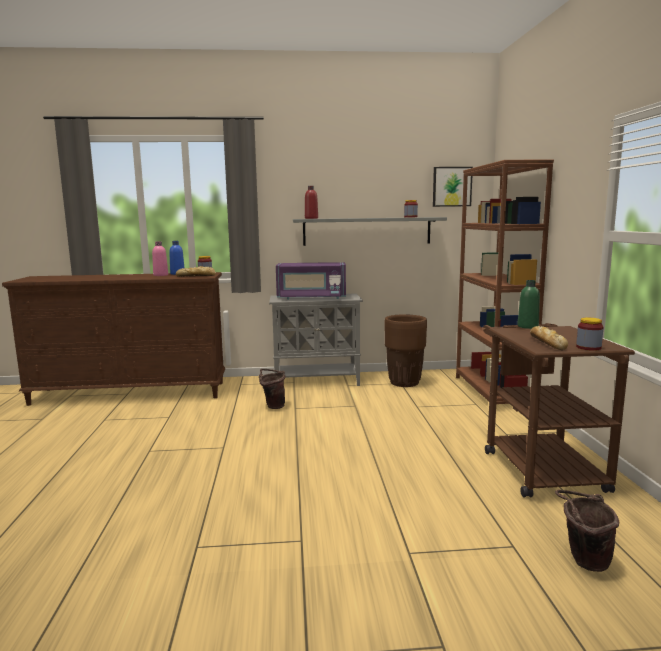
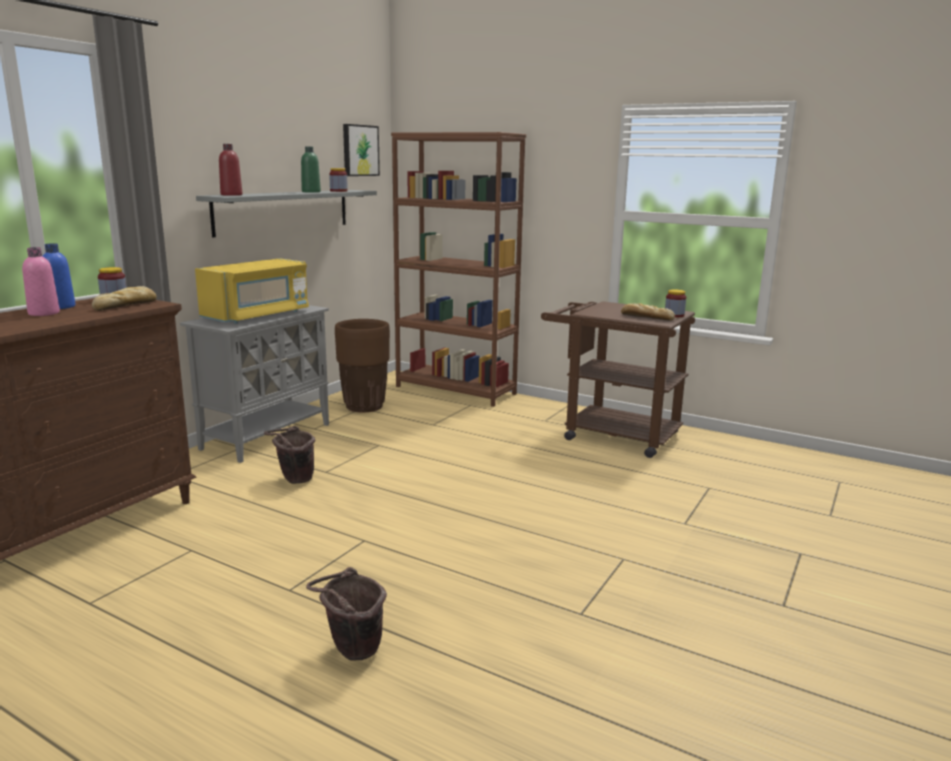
camera: 55 degrees left, 5 degrees up
(311, 298) = (258, 316): purple microwave -> yellow microwave
(527, 326) = (589, 307): green bottle -> green bottle (311, 192)
(583, 561) = (744, 476): brown bucket -> brown bucket (351, 652)

